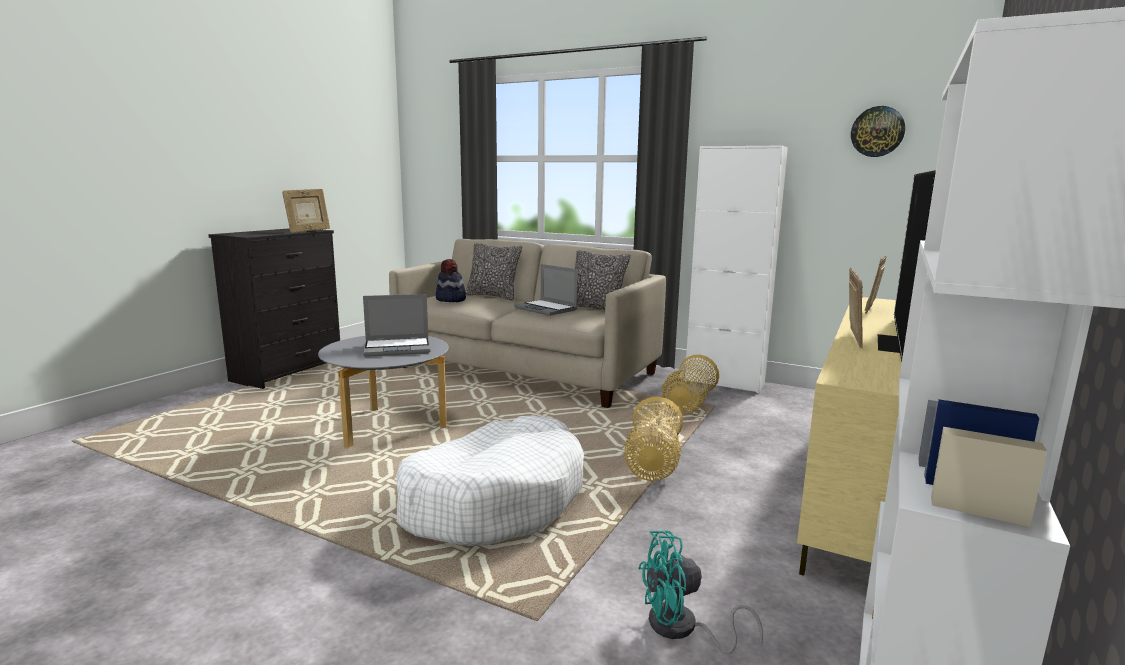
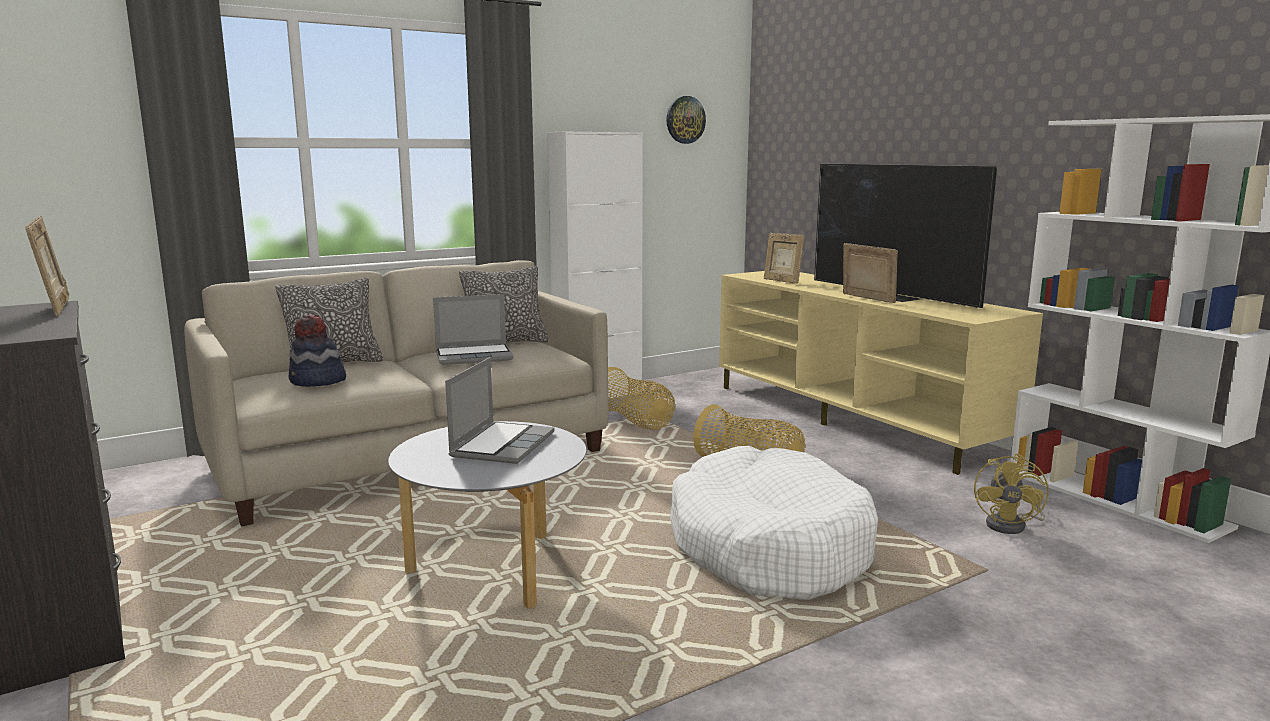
camera: 60 degrees left, 0 degrees up
(682, 629) = (1012, 525): turquoise fan -> yellow fan

